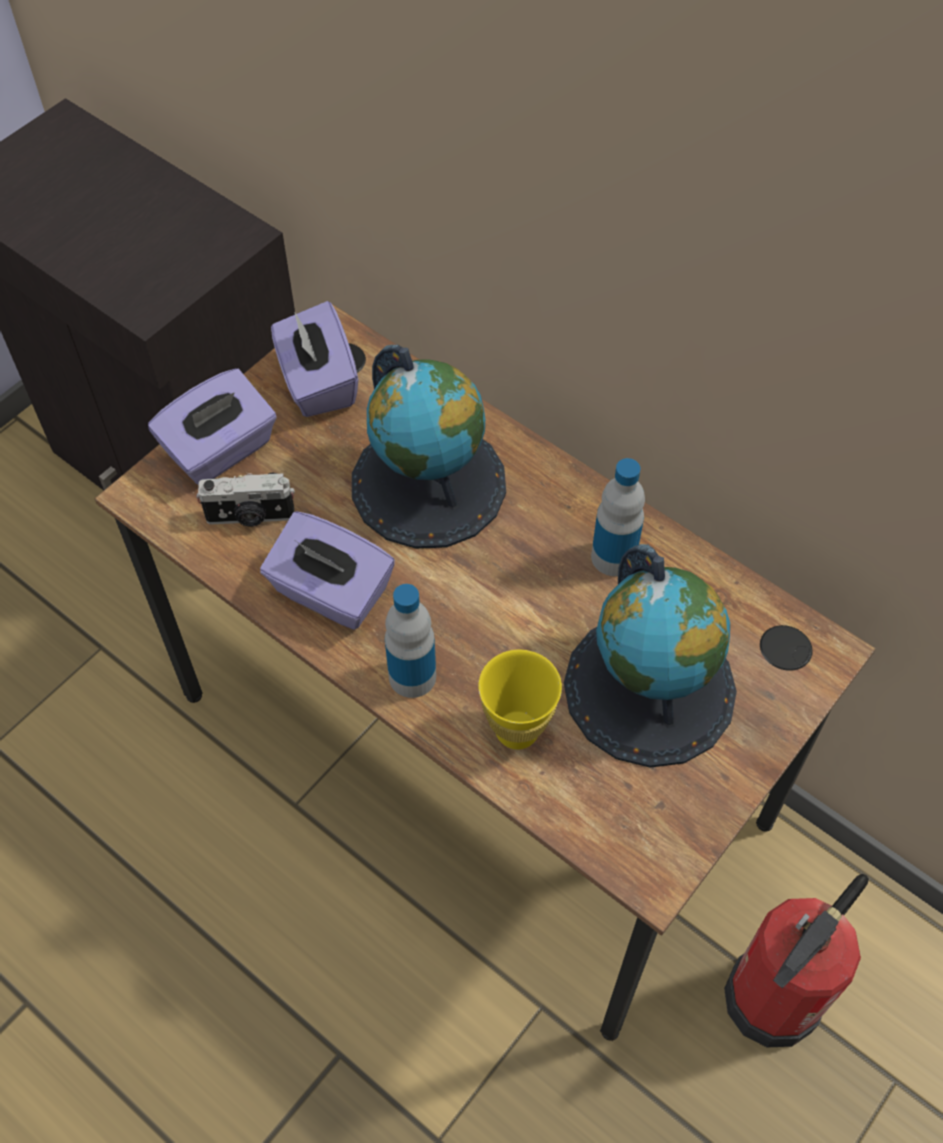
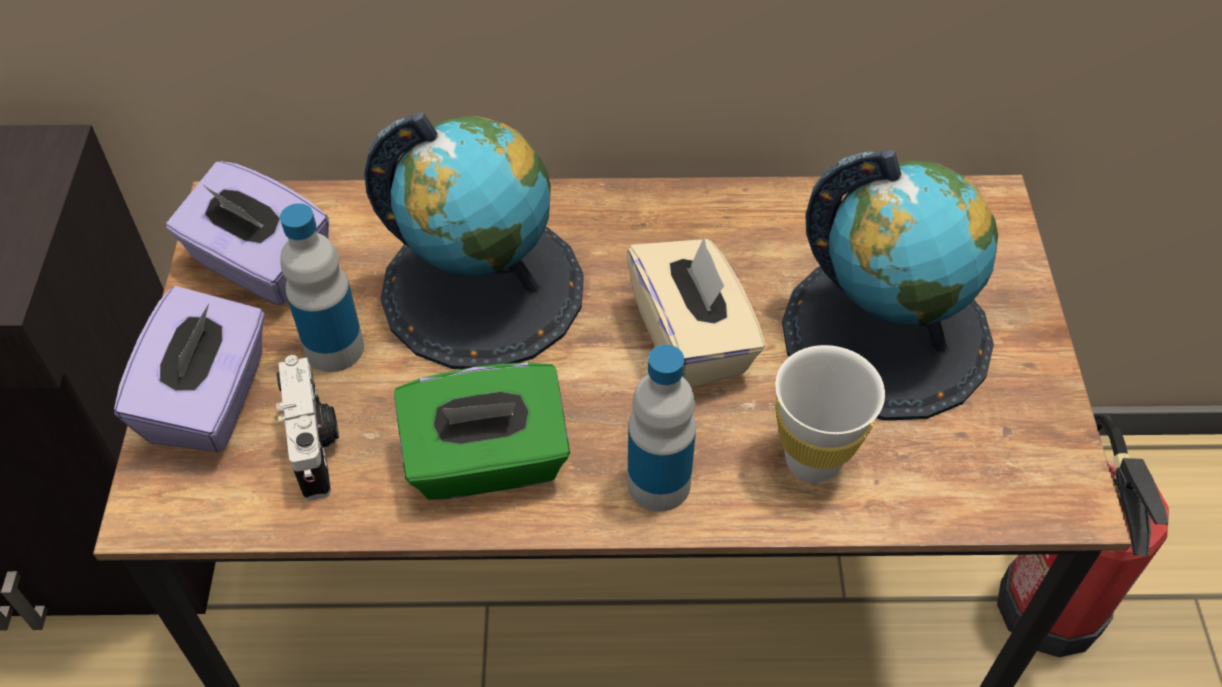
camera: 40 degrees left, 5 degrees down
(250, 517) = (316, 446): camera -> camera turned 60 degrees counterclockwise
(330, 593) = (487, 462): purple tissue box -> green tissue box
(517, 730) = (813, 460): yellow cup -> white cup
(521, 603) = (692, 339): none -> beige tissue box
(613, 557) = (731, 241): bottle -> bottle (334, 348)

